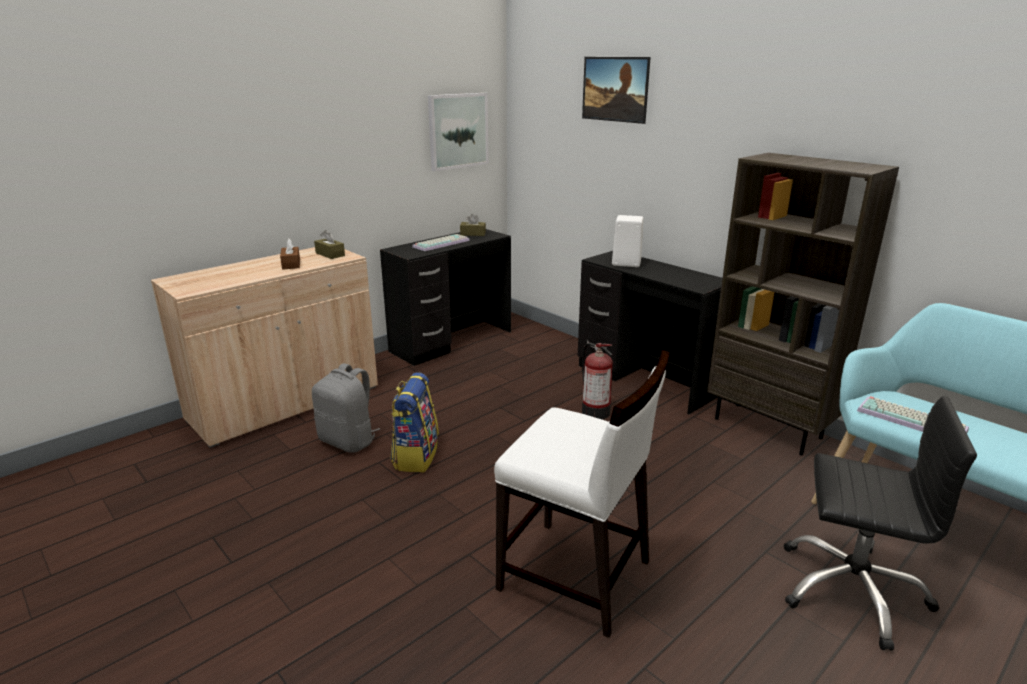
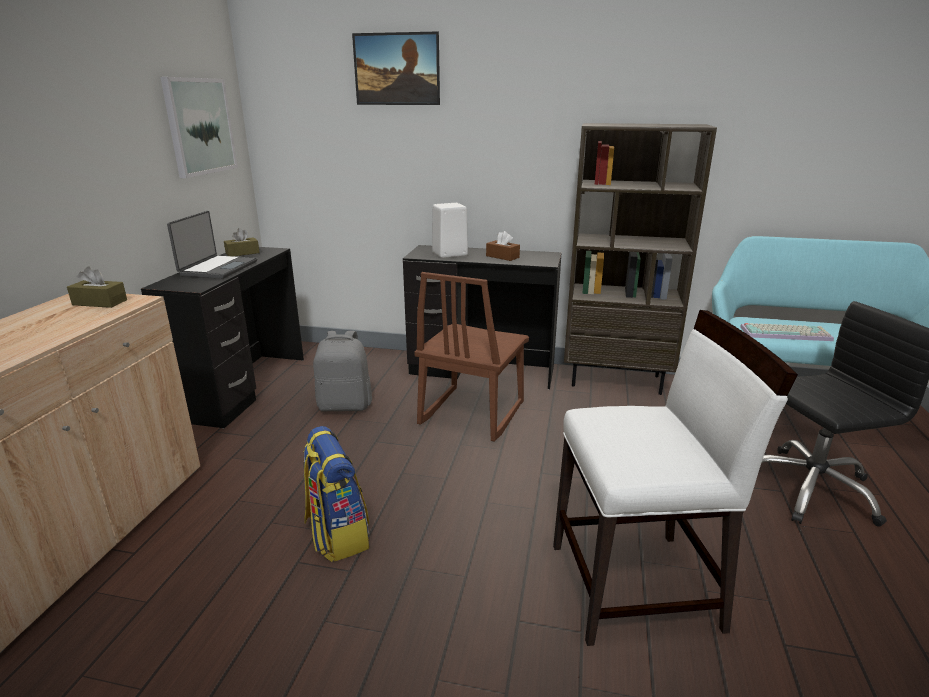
camera: 35 degrees left, 0 degrees up
(291, 264) = (51, 326): brown tissue box -> brown tissue box (502, 257)
(349, 441) = (228, 552): grey backpack -> grey backpack (345, 405)
(441, 243) = (218, 268): keyboard -> laptop
(594, 411) = (471, 413): fire extinguisher -> brown chair

